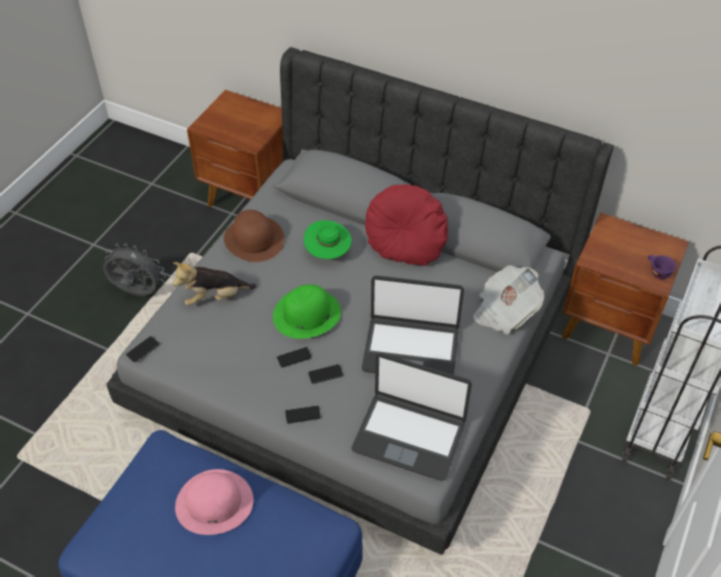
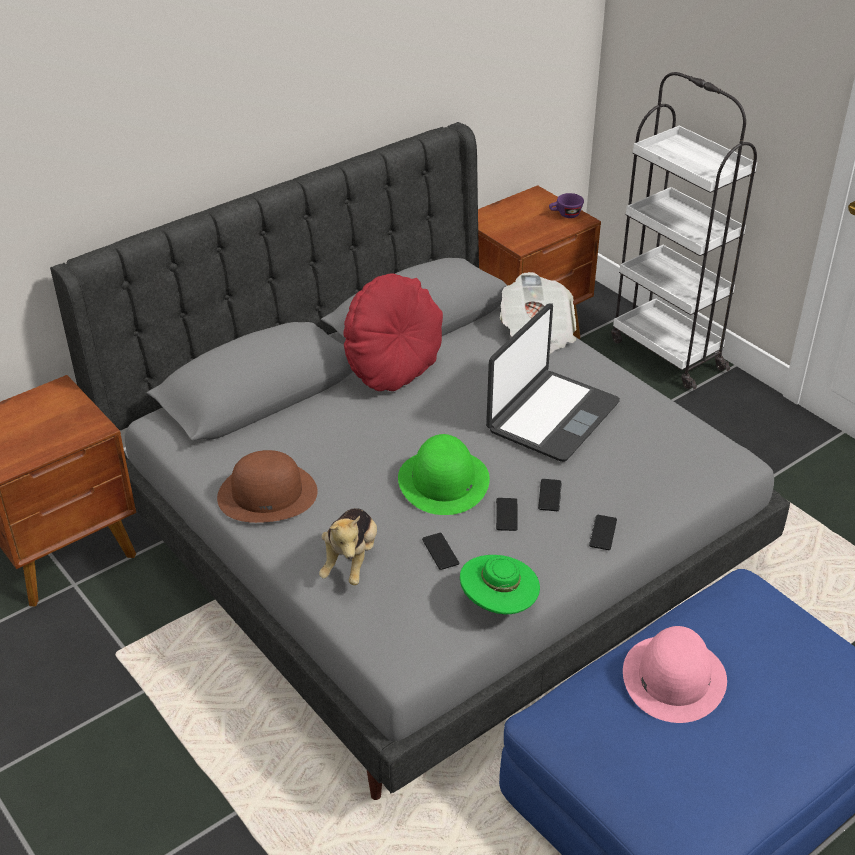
camera: 65 degrees left, 10 degrees down
(137, 293) = (145, 743): grey fan -> none
(143, 349) = (400, 662): phone -> phone (440, 551)
(328, 252) = (346, 435): green hat -> green hat (498, 604)
(409, 435) = (677, 456): laptop -> none

